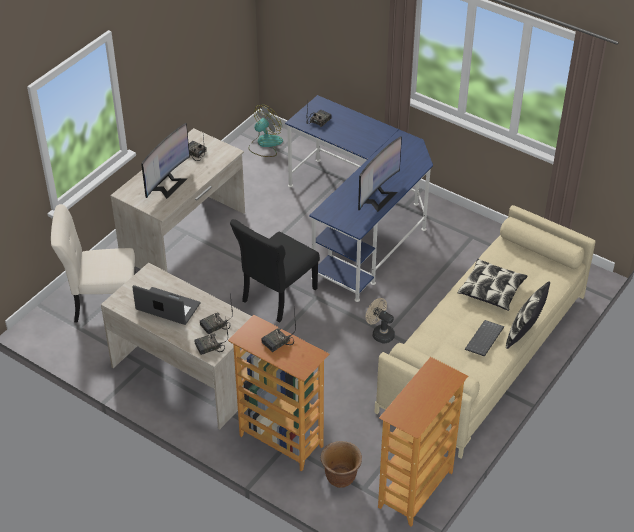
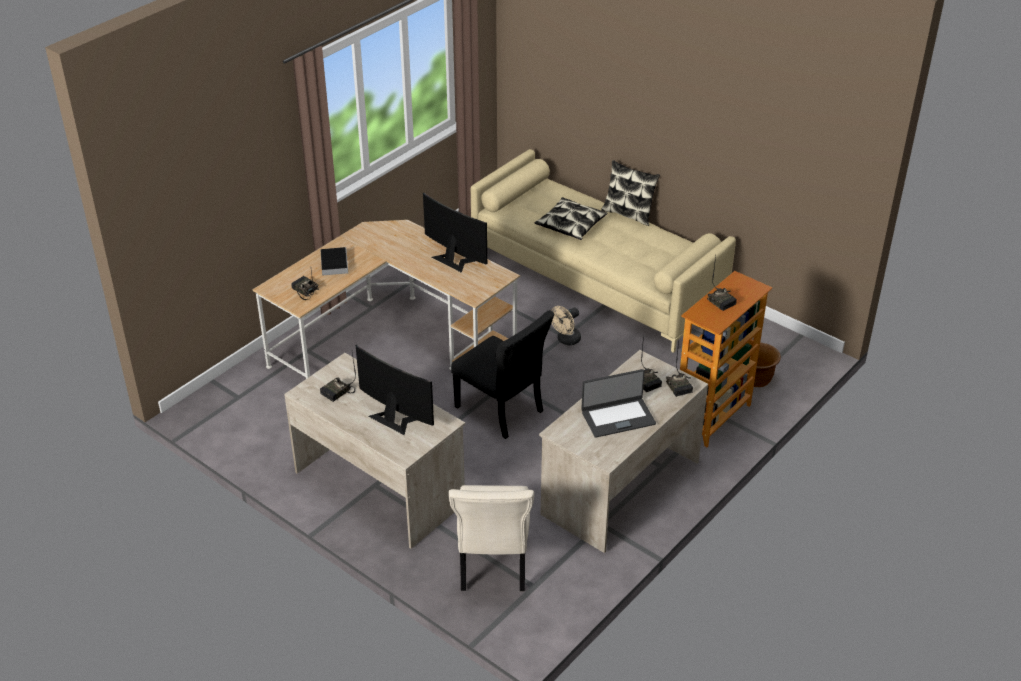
camera: 85 degrees left, 5 degrees down
(167, 307) = (618, 417): laptop -> laptop turned 135 degrees counterclockwise
(265, 144) = (221, 409): fan -> none
(359, 131) = (334, 263): none -> book
(360, 223) = (392, 341): blue desk -> beige desk
(416, 490) = (767, 334): bookcase -> none
(485, 340) = (638, 235): keyboard -> none

